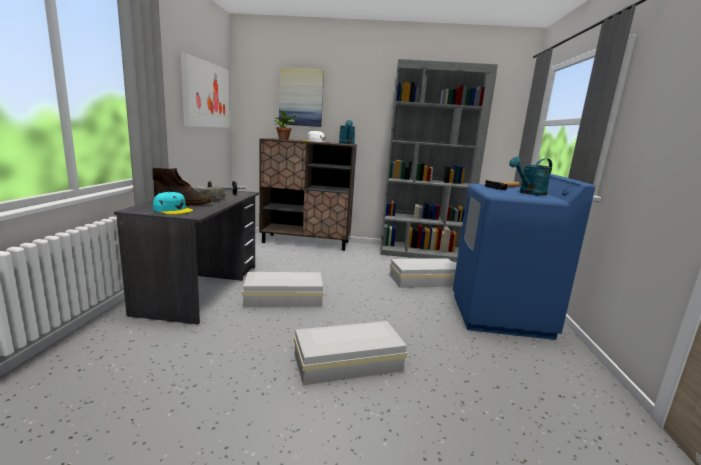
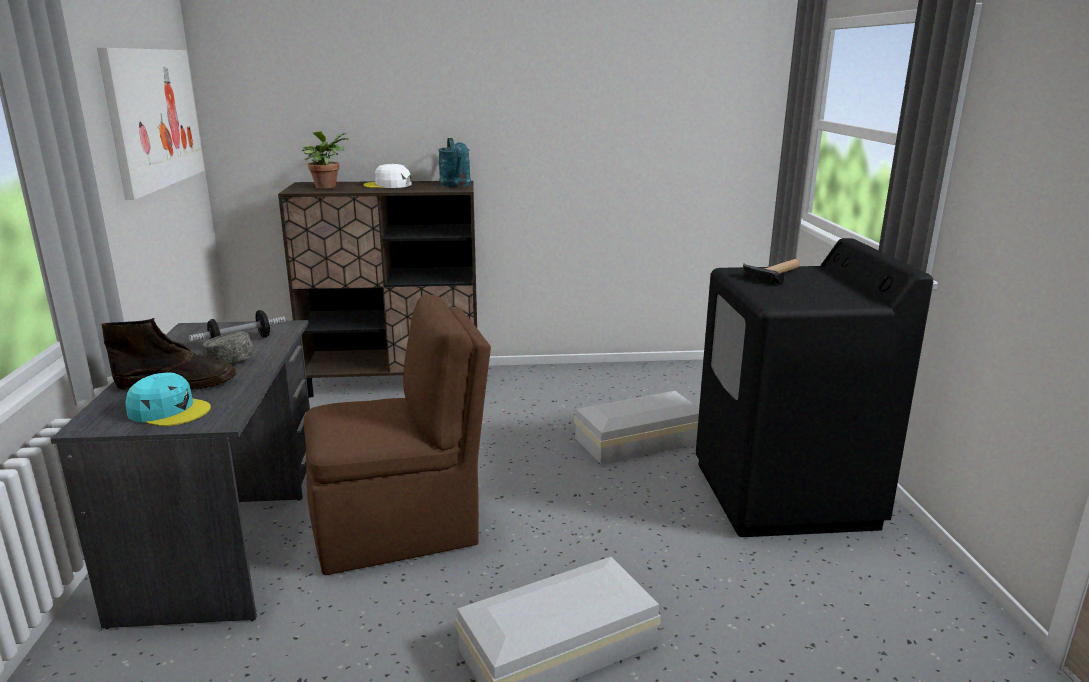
camera: 10 degrees left, 5 degrees up
(285, 298) = (399, 527): white storage box -> brown chair
(301, 97) = (349, 95): picture -> none
(421, 253) = (618, 375): grey bookcase -> none
(500, 315) = (784, 495): blue washing machine -> black washing machine
(529, 193) = (822, 288): turquoise watering can -> none

